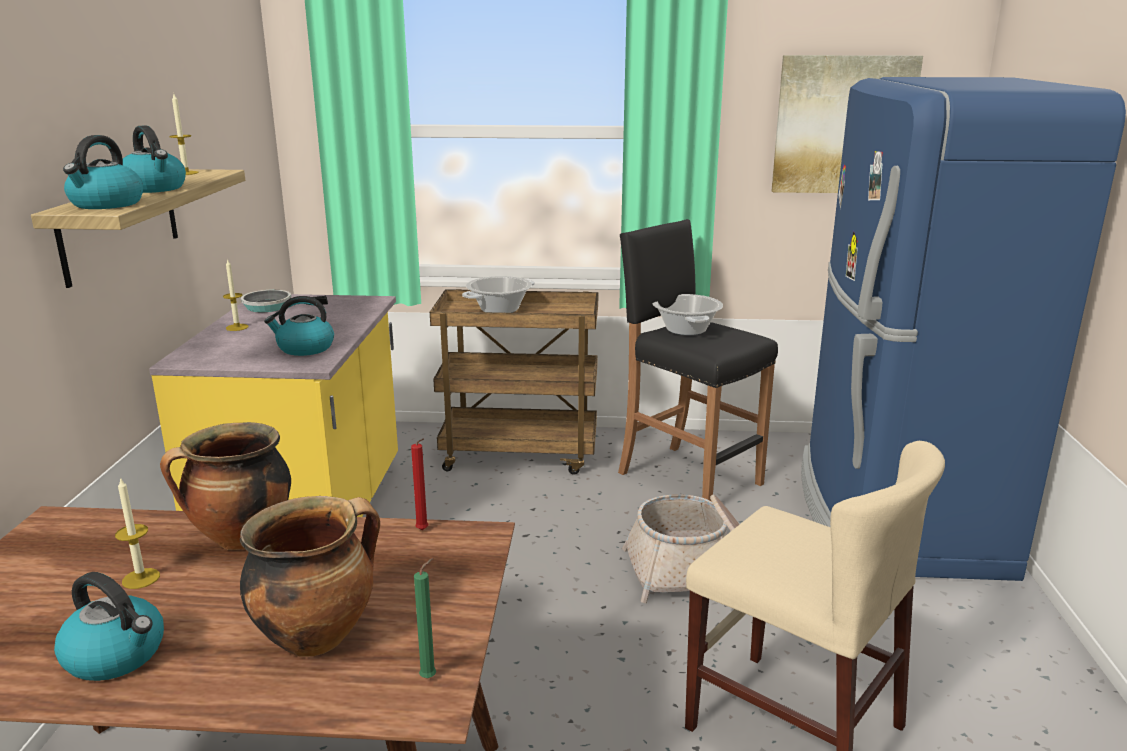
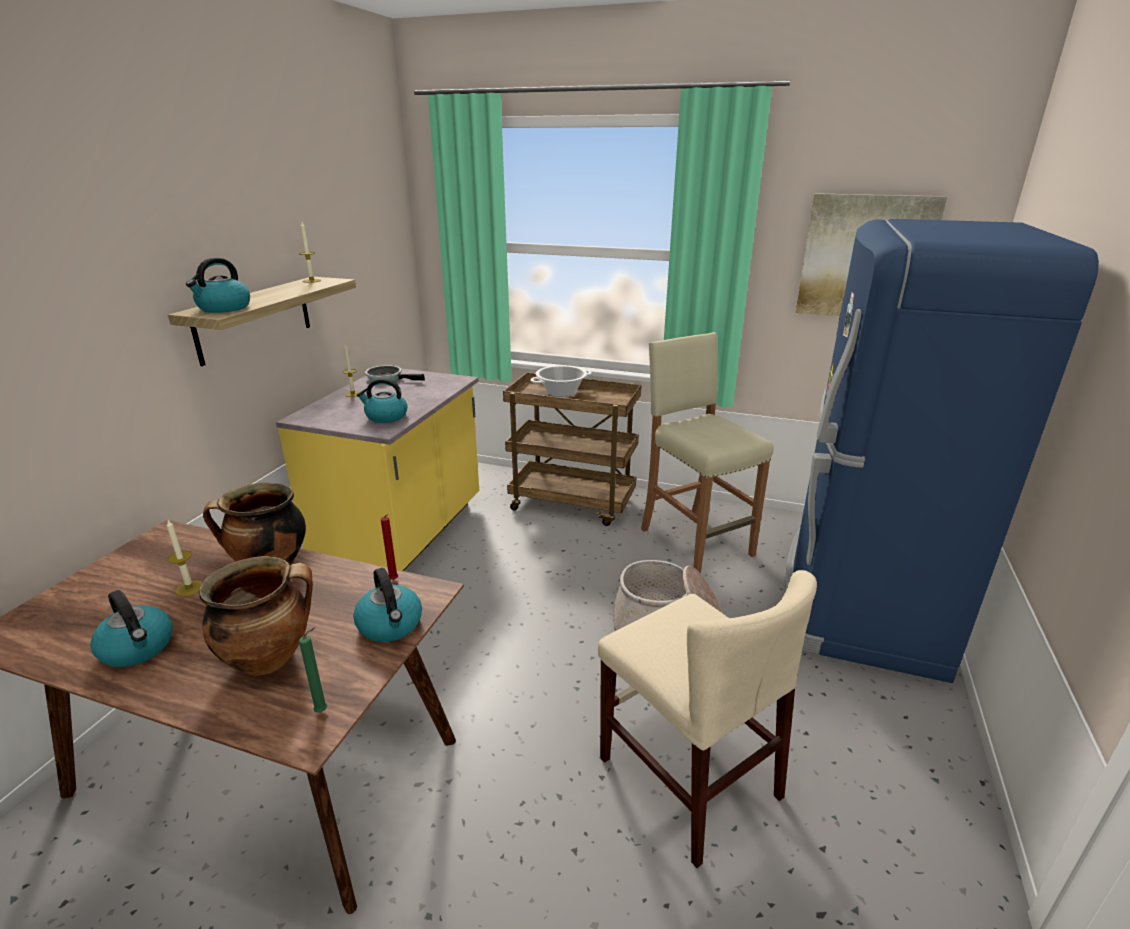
camera: 15 degrees right, 5 degrees up
(154, 188) = (273, 295): kettle -> kettle (391, 625)
(686, 329) = (700, 424): cooking pot -> none
(688, 478) = (695, 541): black stool -> beige stool

